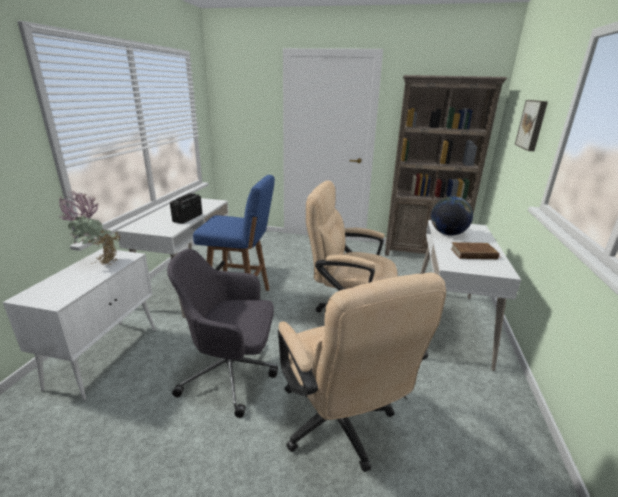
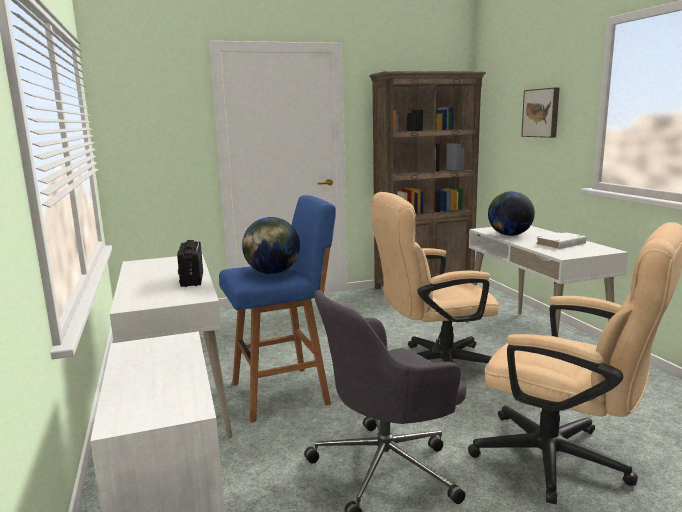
camera: 30 degrees left, 10 degrees down
(99, 263) = (150, 358): potted plant -> none
(228, 225) = (272, 273): none -> globe
(473, 254) = (561, 244): brown book -> white book

